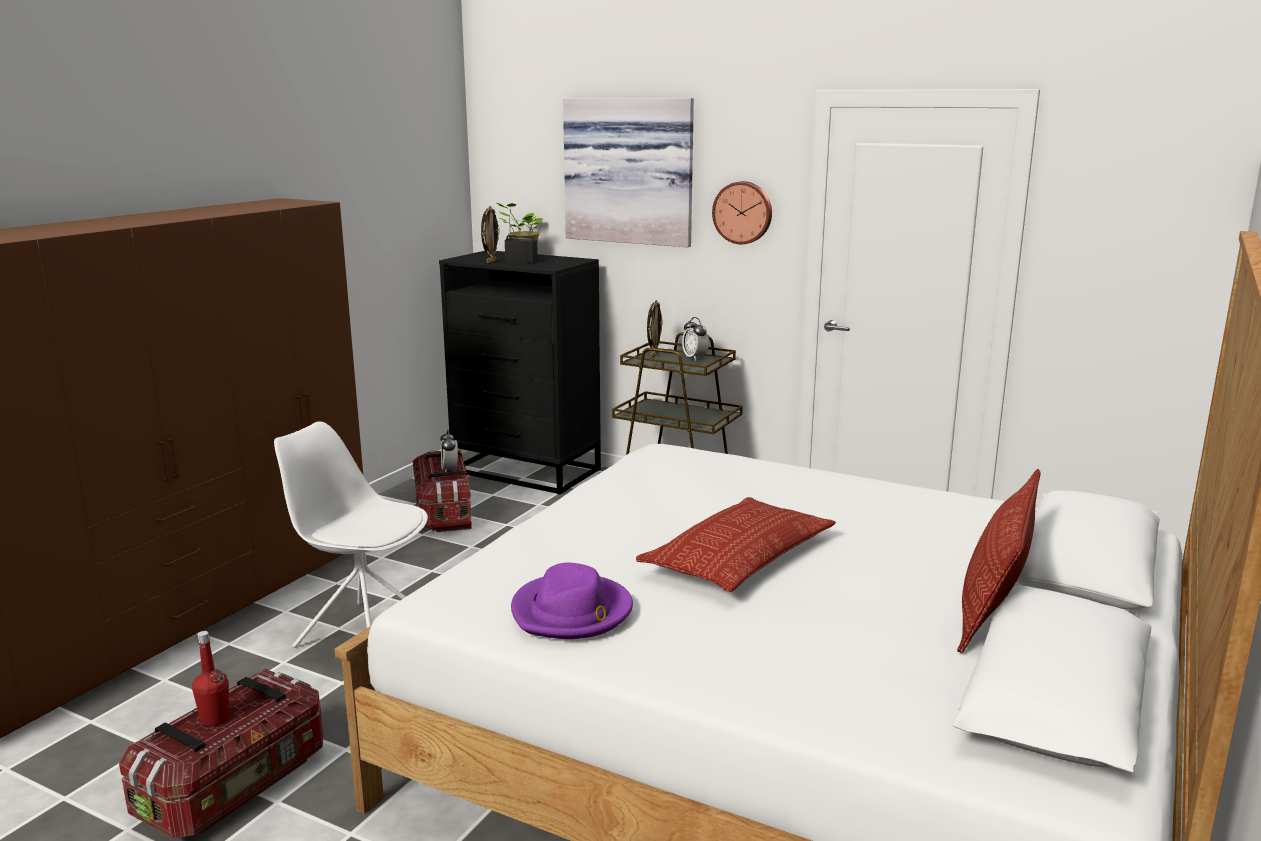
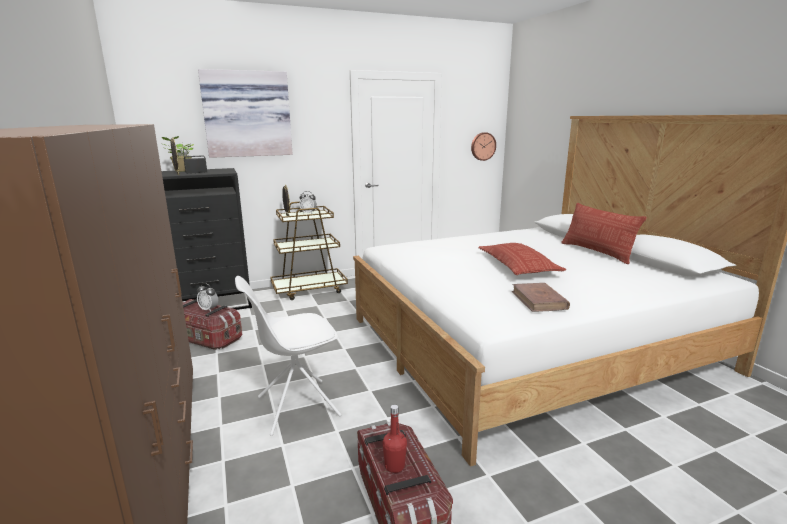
camera: 50 degrees left, 0 degrees up
(572, 612) = (539, 300): purple hat -> brown book
(743, 212) = (318, 133): wall clock -> wall clock (482, 146)

